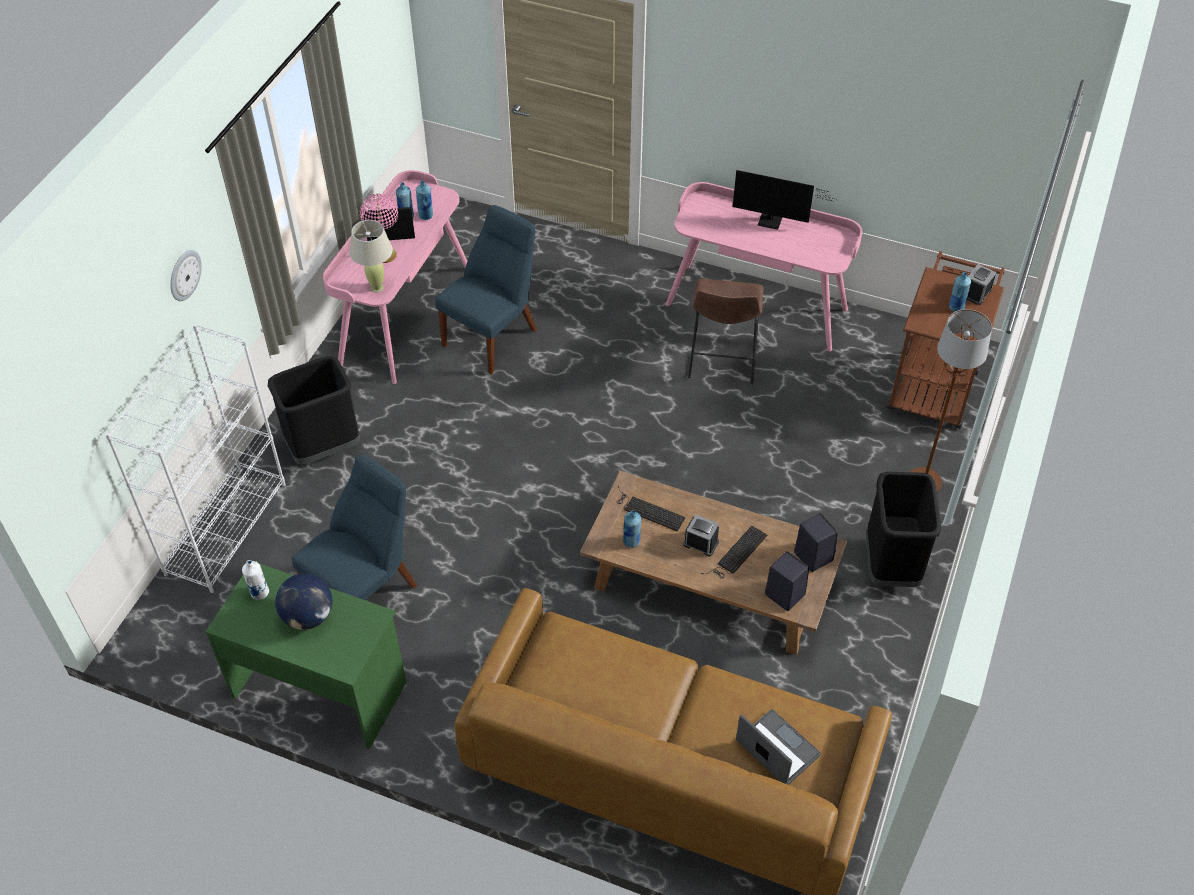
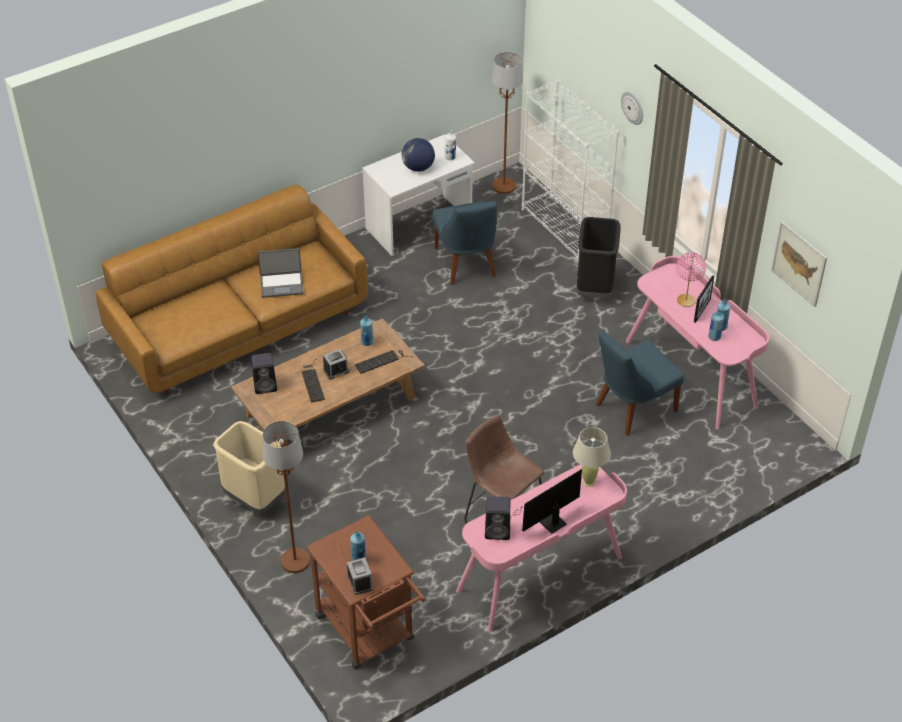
camera: 125 degrees right, 5 degrees down
(170, 639) = (504, 186): none -> brown floor lamp
(320, 688) = (419, 225): green desk -> white desk
(362, 88) = (799, 263): none -> picture
(377, 287) = (655, 285): beige table lamp -> beige table lamp (589, 482)
(493, 335) = (632, 409): blue chair -> blue chair turned 75 degrees clockwise
(776, 749) = (179, 316): laptop -> laptop (281, 284)
(812, 556) = (277, 414): black speaker -> black speaker (498, 531)
(891, 566) = (254, 498): black trash can -> beige trash can

